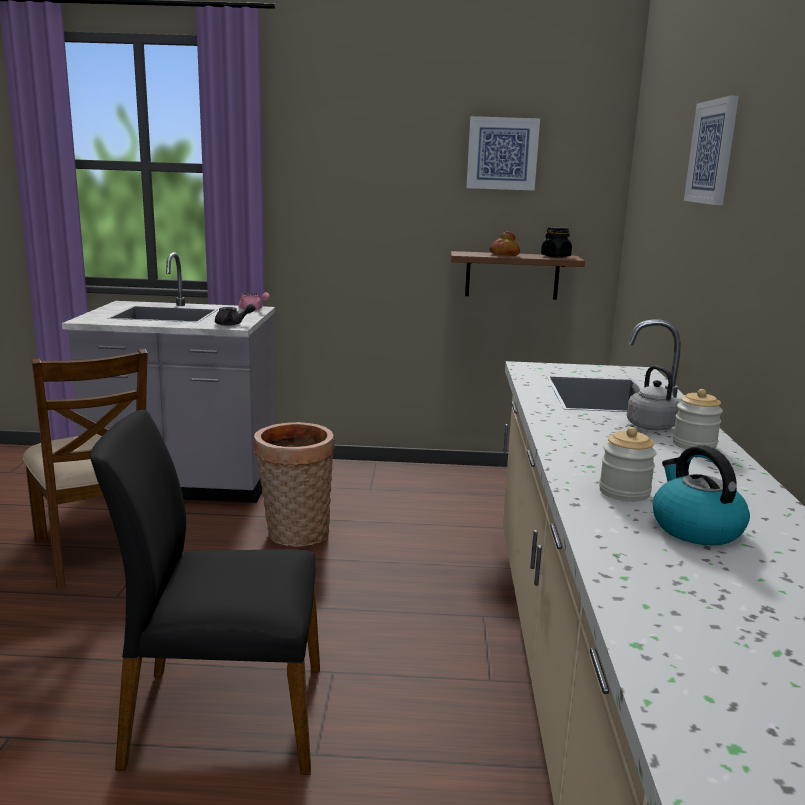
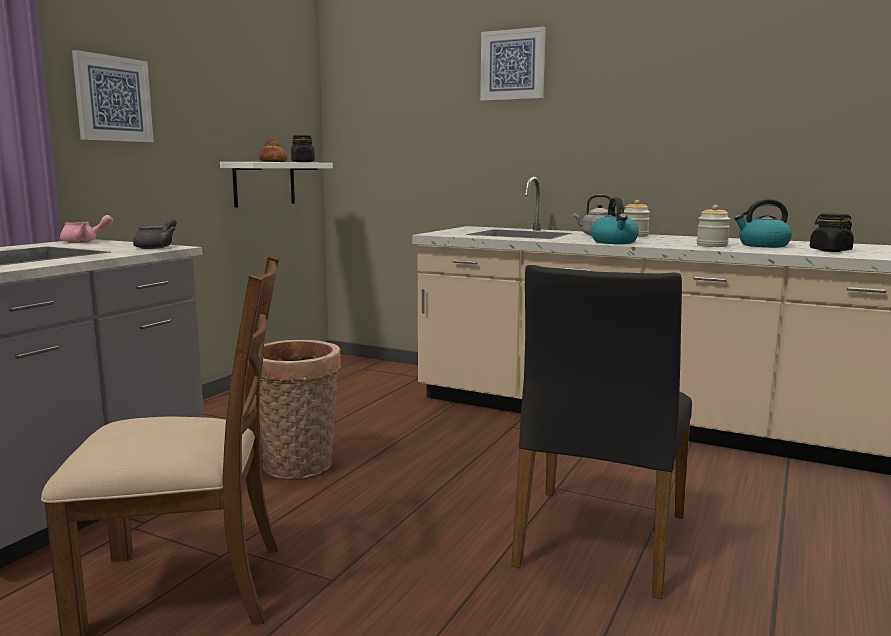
camera: 65 degrees left, 5 degrees down
(502, 153) = (246, 64): picture -> picture (113, 99)
(512, 275) = (264, 184): brown shelf -> white shelf
(571, 438) = (614, 242): none -> kettle
(696, 583) = (830, 250): none -> black jar

